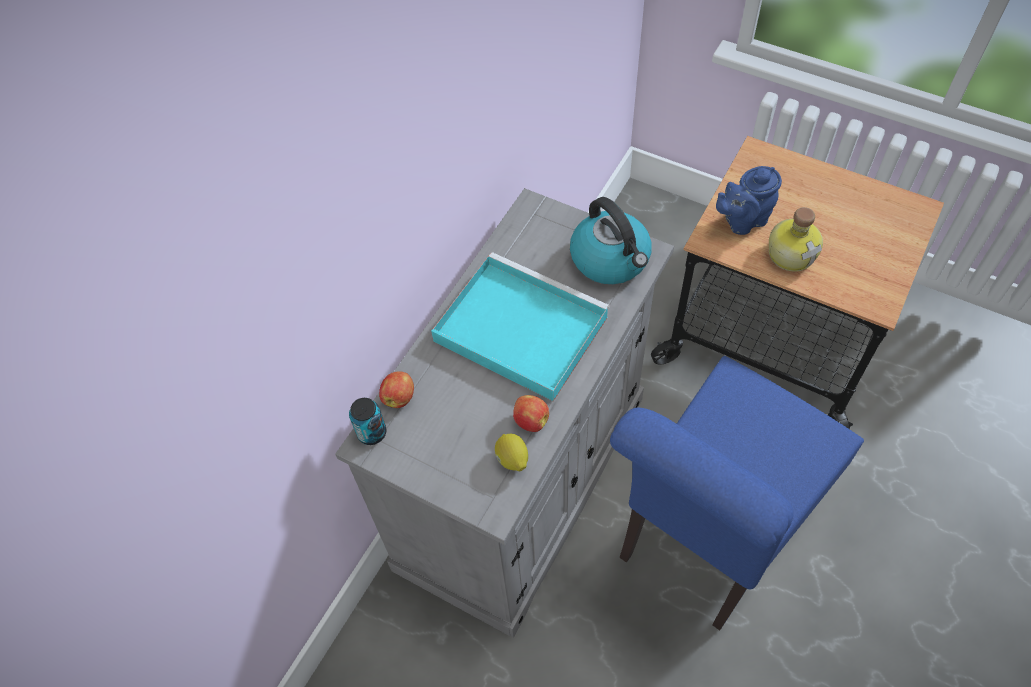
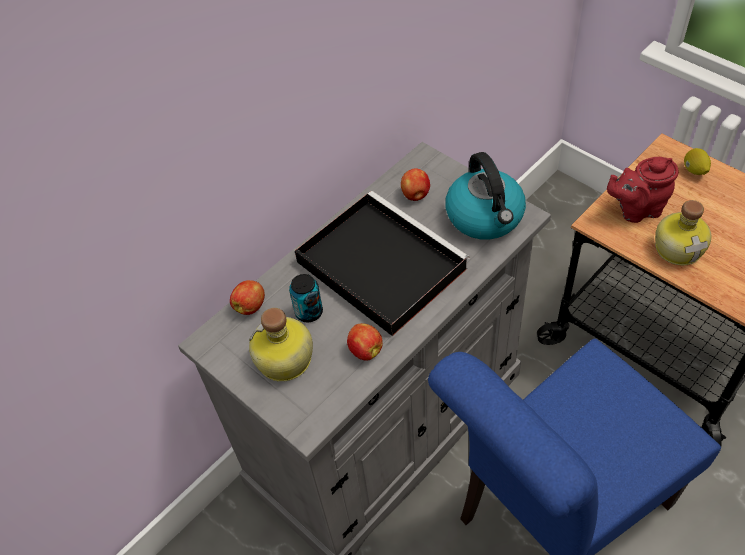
camera: 15 degrees right, 5 degrees down
(372, 433) = (216, 333): can -> can (309, 312)
(452, 448) = (284, 361): none -> bottle
(512, 459) = (337, 382): lemon -> lemon (694, 170)
(517, 328) = (378, 264): turquoise tray -> black tray
(534, 248) = (415, 195): none -> apple
(742, 221) = (636, 209): blue teapot -> red teapot

